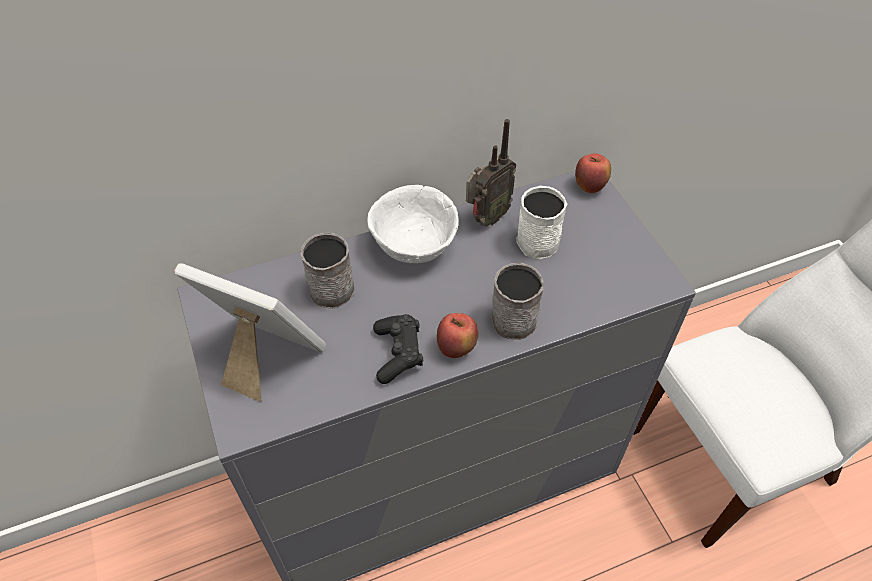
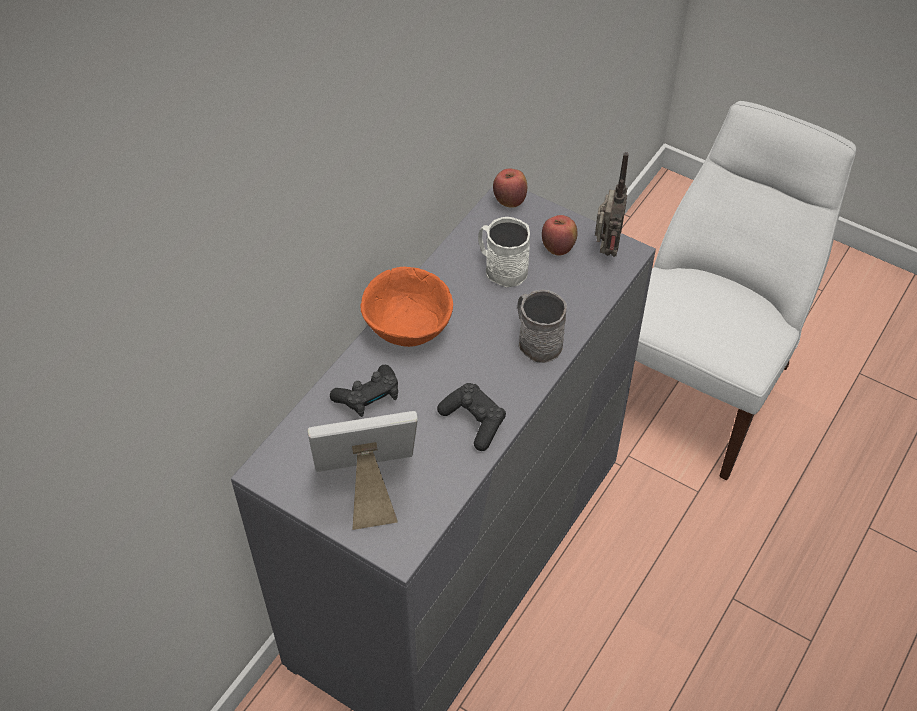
camera: 35 degrees left, 0 degrees up
(332, 284) = (368, 398): grey mug -> black game controller
(414, 244) = (408, 327): white bowl -> orange bowl
(456, 348) = (515, 391): apple -> apple (558, 248)
(486, 218) = (448, 273): radio -> radio (606, 250)

